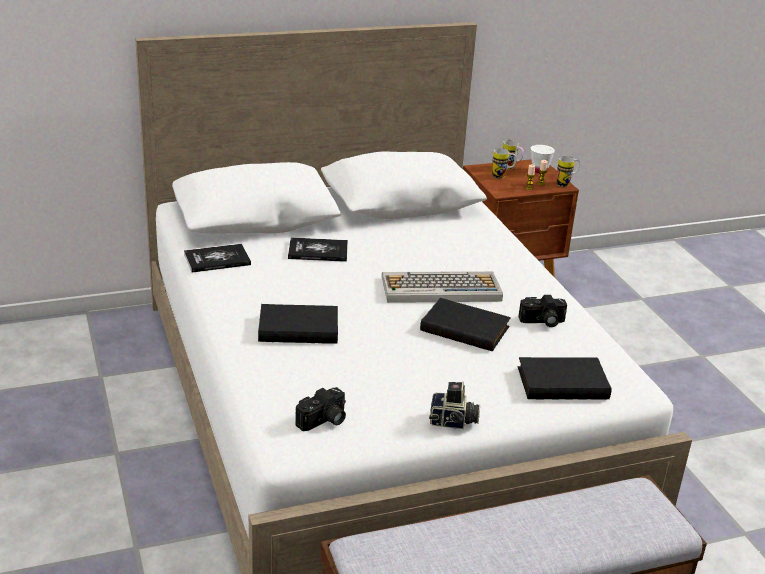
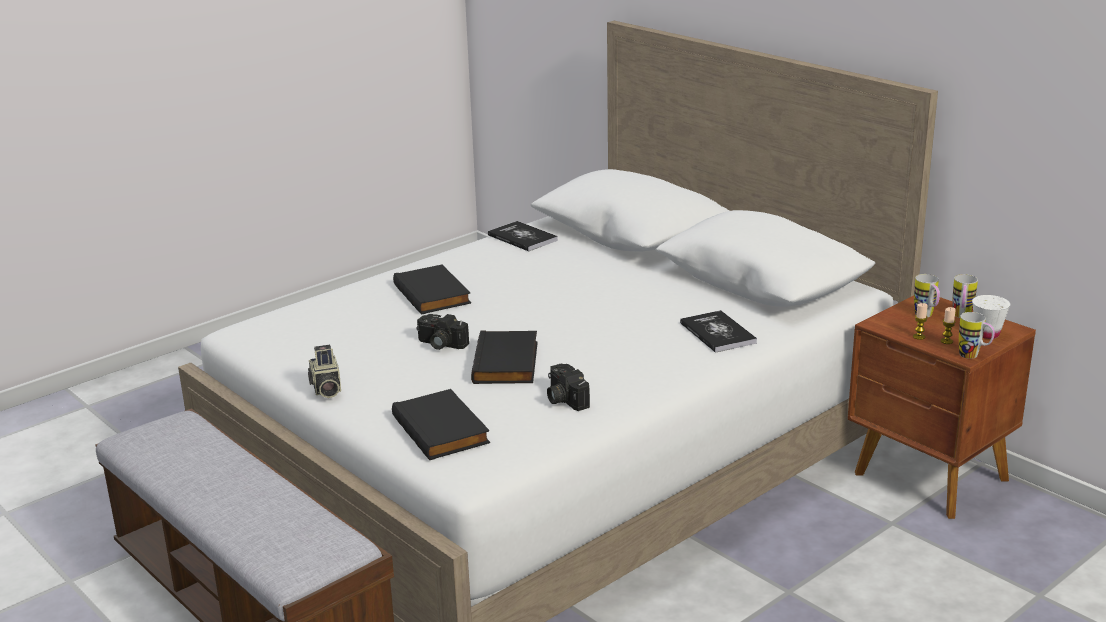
camera: 70 degrees right, 5 degrees down
(318, 251) = (590, 269): book -> book (717, 333)
(323, 421) = (288, 336): camera -> camera (440, 344)
(440, 289) = (578, 336): keyboard -> none

